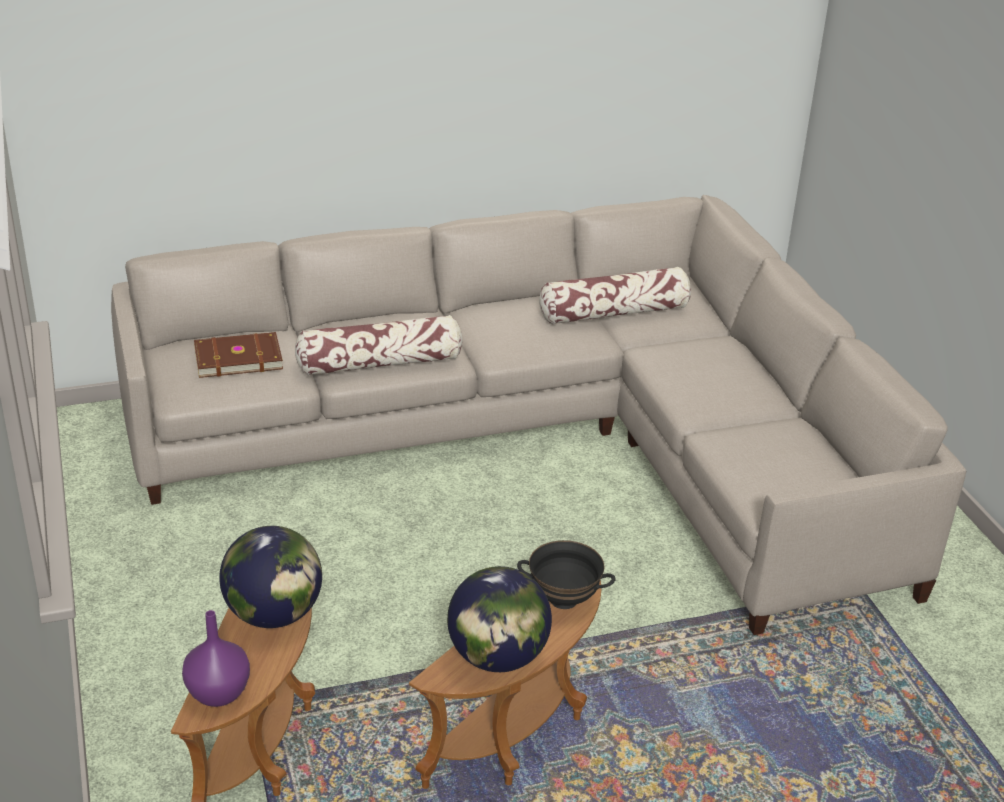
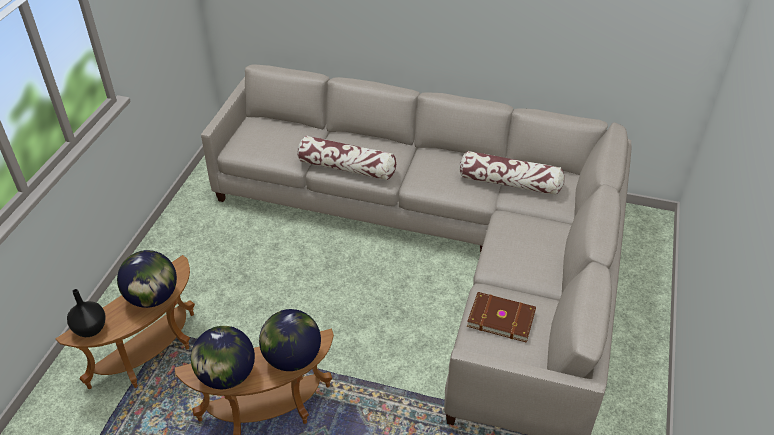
camera: 35 degrees right, 10 degrees up
(217, 694) = (90, 329): purple vase -> black vase
(237, 358) = (279, 138): brown book -> brown book (501, 317)
(563, 600) = (292, 358): black bowl -> globe

